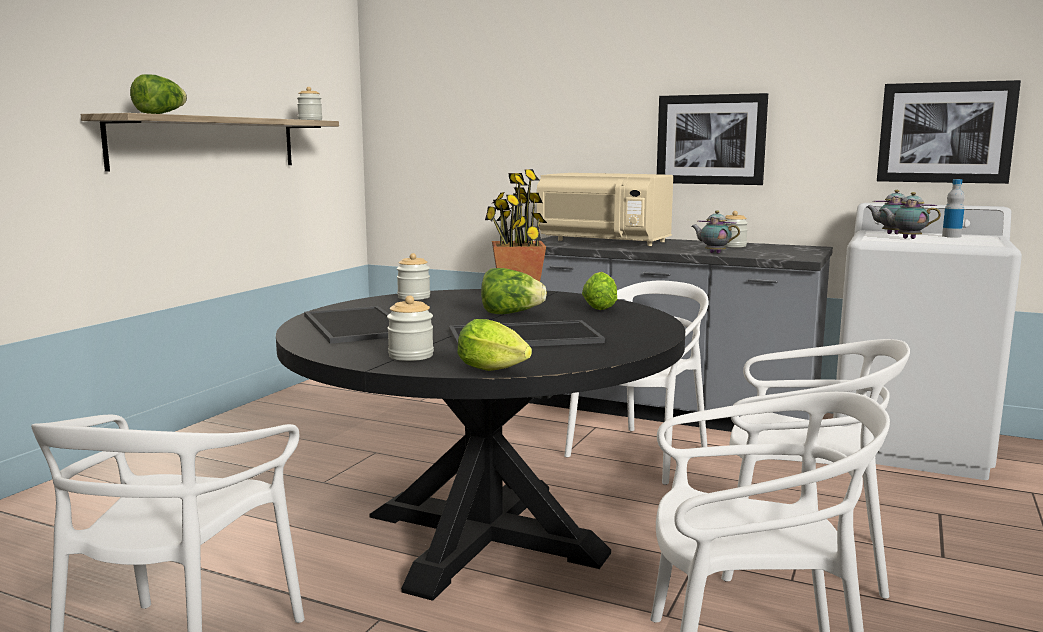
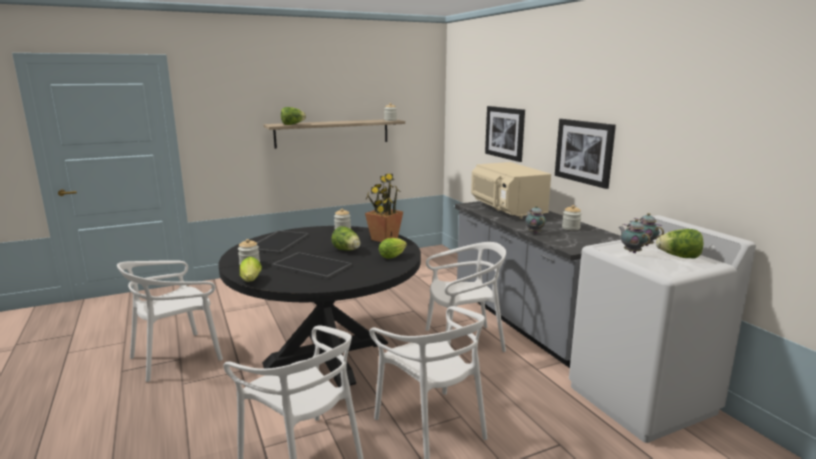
camera: 40 degrees right, 5 degrees up
(945, 132) = (721, 172): picture -> picture (505, 132)
(951, 236) = (679, 257): bottle -> lettuce

